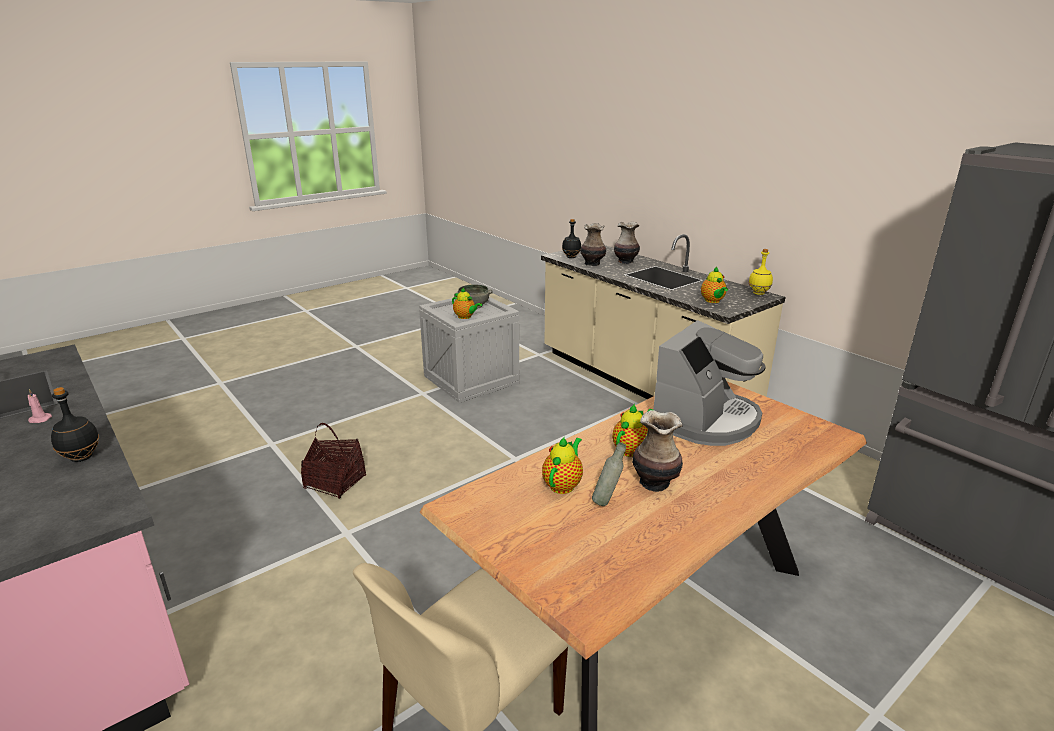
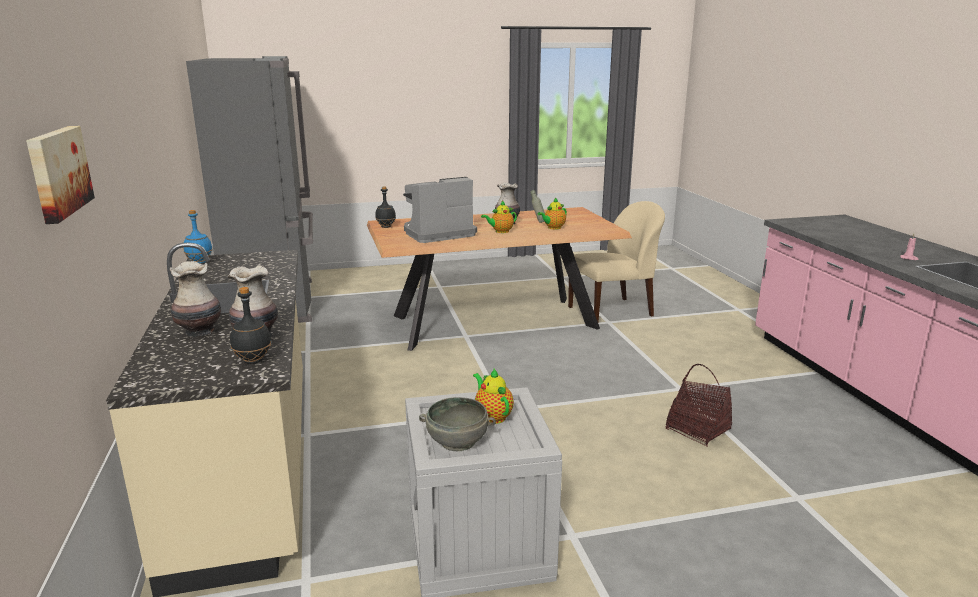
camera: 155 degrees left, 5 degrees down
(82, 457) = (837, 239): black bottle -> black bottle (385, 227)
(615, 148) = (57, 172): none -> picture
(713, 301) = (265, 263): teapot -> none
(758, 293) = (200, 262): yellow bottle -> blue bottle

